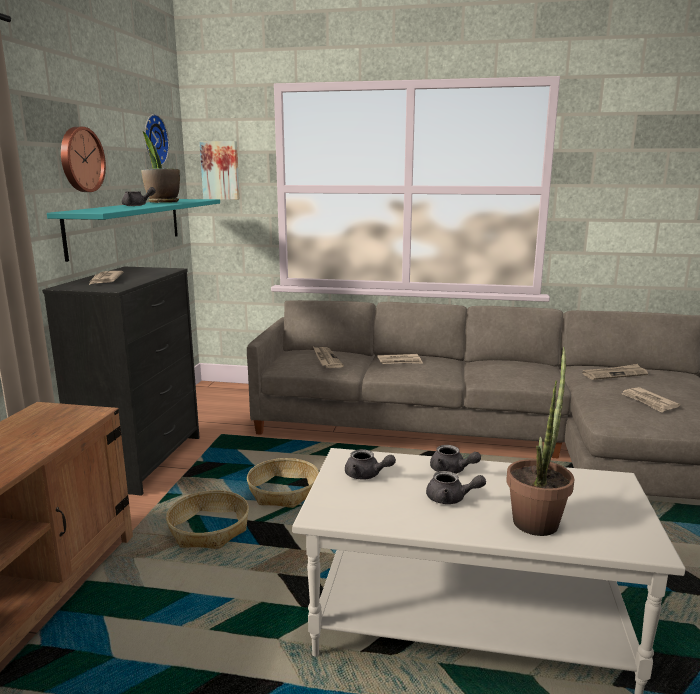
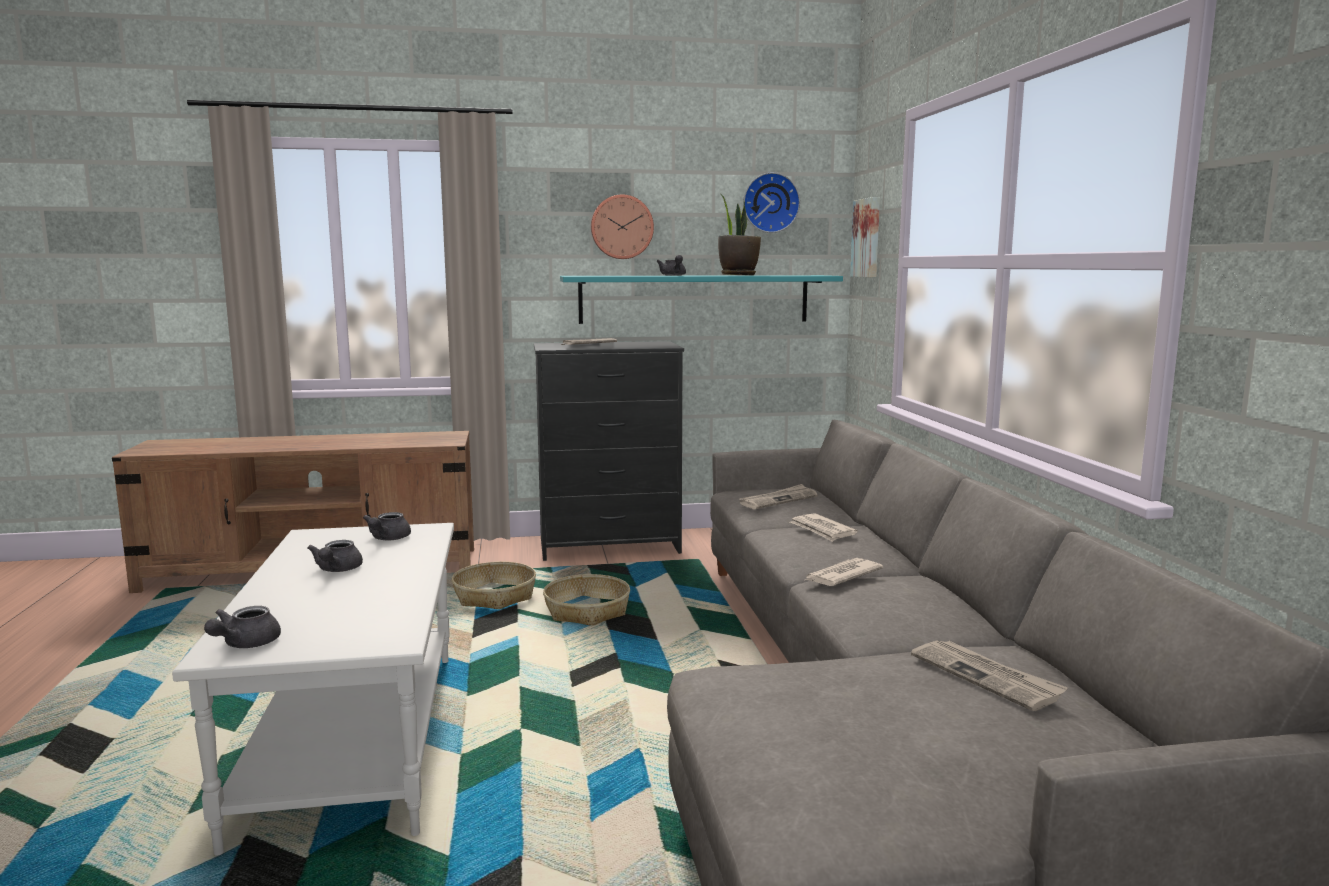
camera: 70 degrees right, 5 degrees down
(451, 471) = (405, 566): grey teapot -> grey teapot (245, 644)
(537, 518) = (292, 604): potted plant -> none
(649, 402) = (828, 705): newspaper -> newspaper (841, 576)

